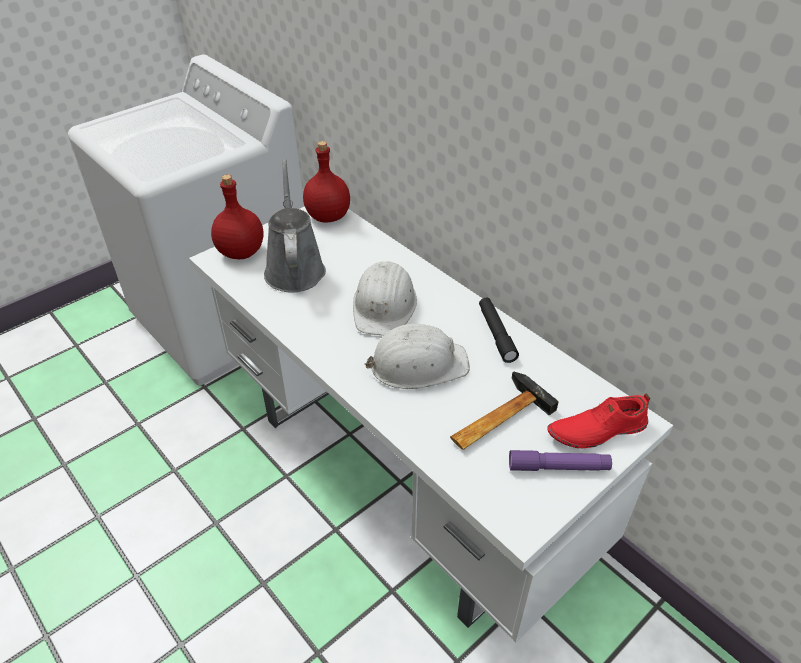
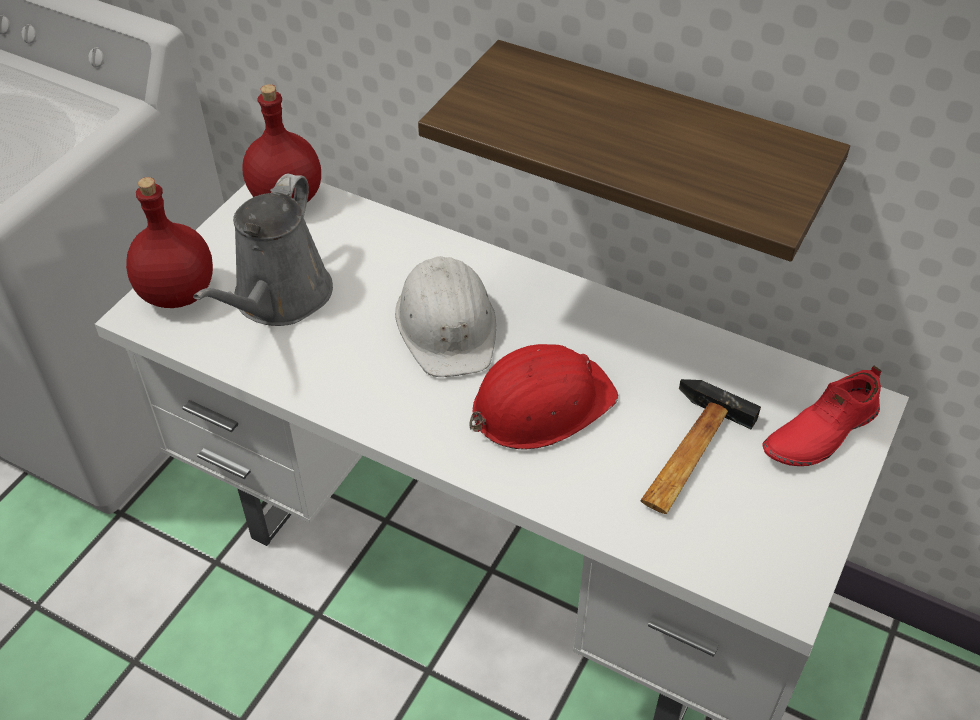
camera: 20 degrees left, 5 degrees up
(294, 268) = (279, 299): grey watering can -> grey watering can turned 135 degrees counterclockwise
(418, 364) = (540, 404): white hard hat -> red hard hat
(496, 334) = (627, 328): black flashlight -> none
(532, 211) = (657, 142): none -> shelf
(558, 467) = (796, 499): purple flashlight -> none

